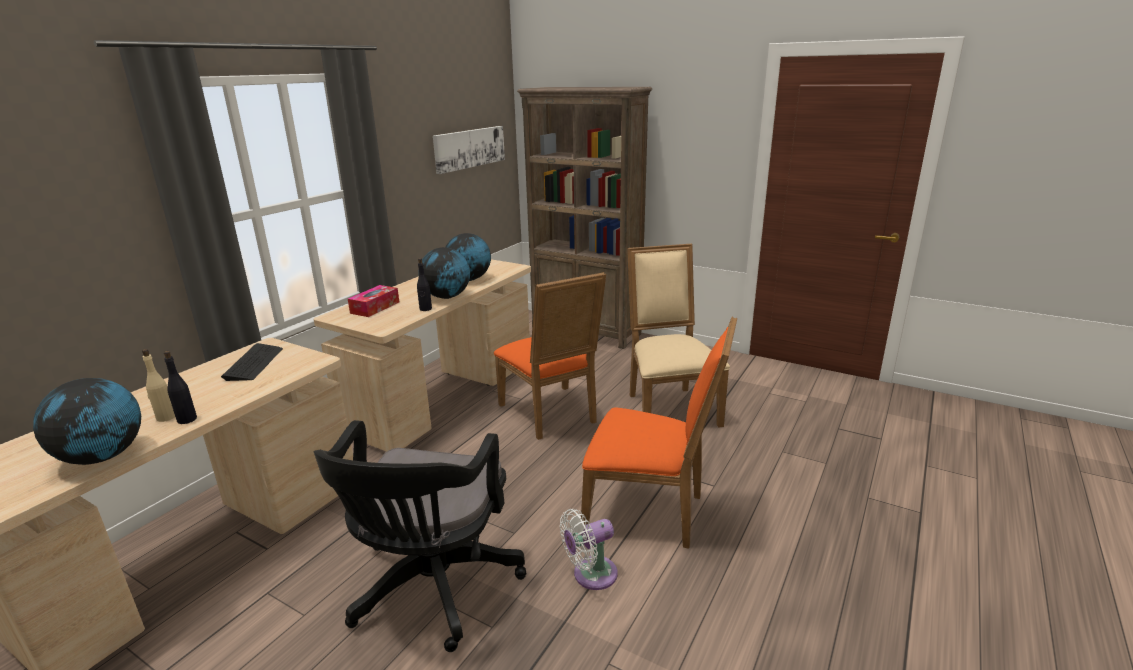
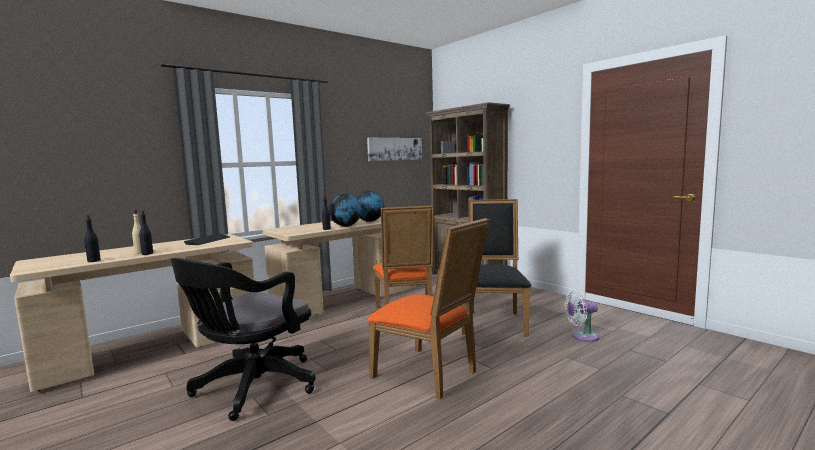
camera: 20 degrees right, 15 degrees down
(103, 457) = (93, 261): globe -> black bottle
(375, 307) = (300, 227): tissue box -> none
(590, 575) = (356, 400): white fan -> white fan (582, 336)
(668, 407) = (494, 321): beige chair -> black chair

